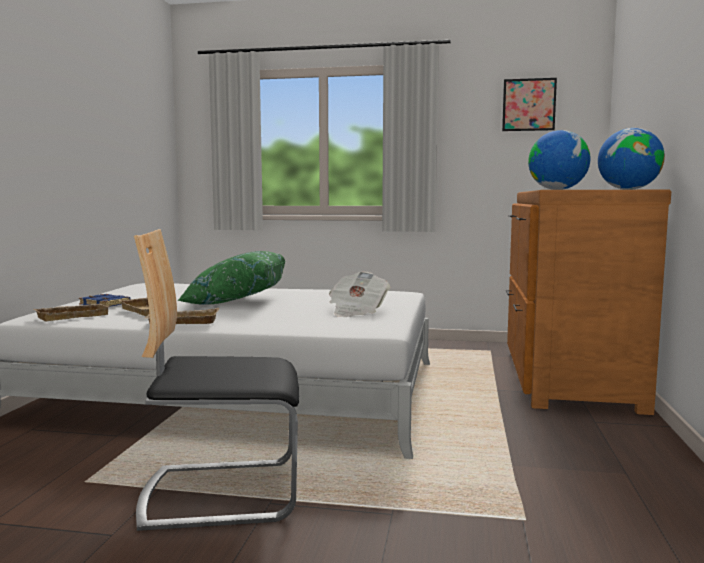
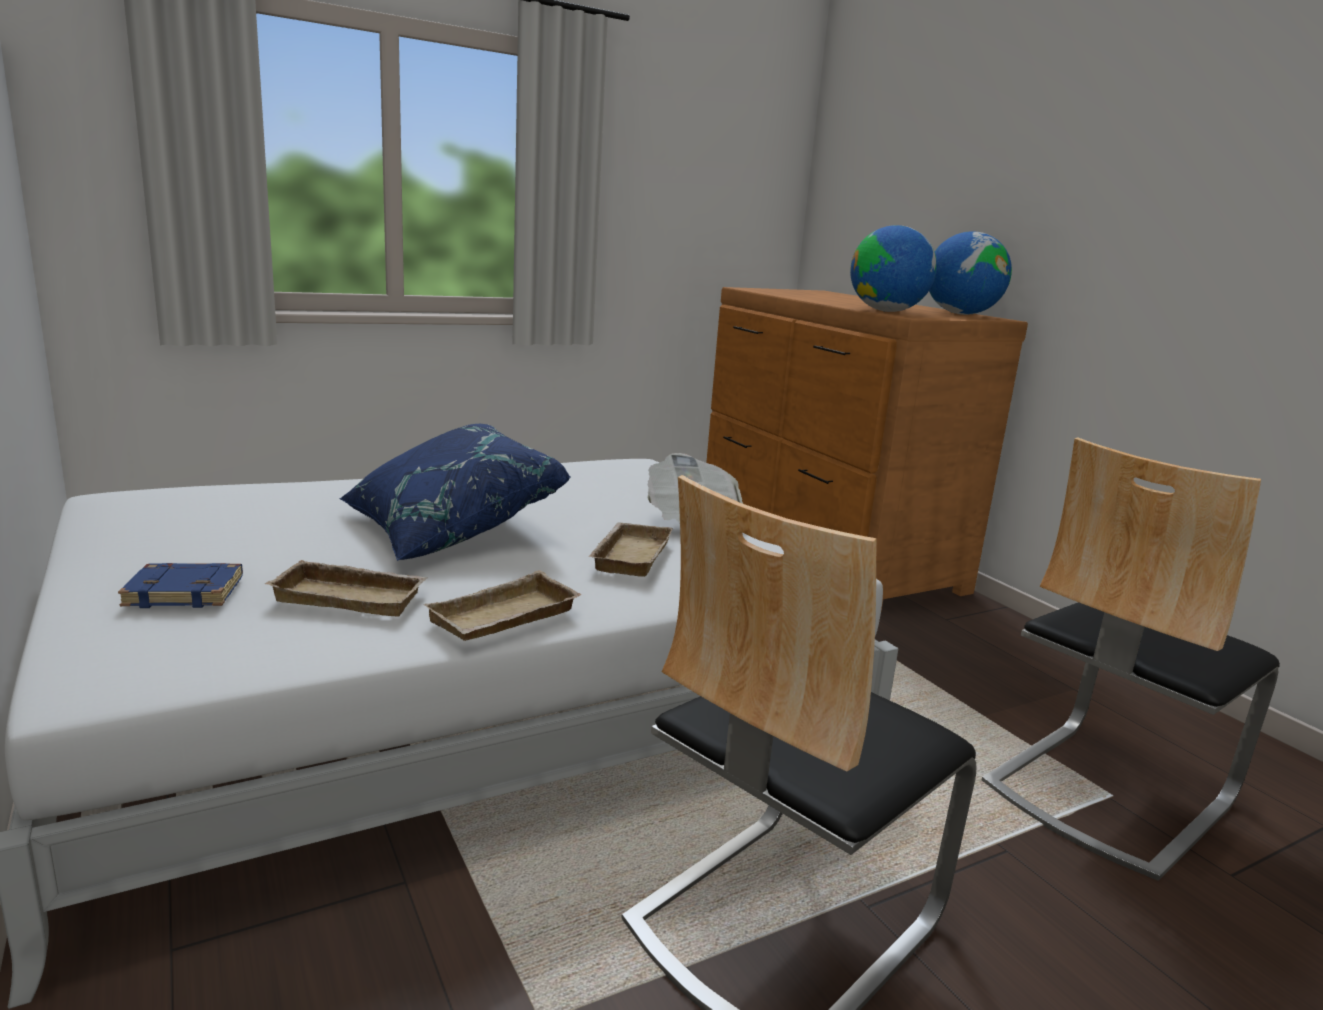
camera: 40 degrees left, 10 degrees up
(73, 316) = (199, 652): beige tray -> beige tray (629, 555)
(235, 300) = (448, 530): green pillow -> blue pillow
(526, 517) = (1106, 791): none -> chair
(529, 105) = (719, 146): picture -> none

